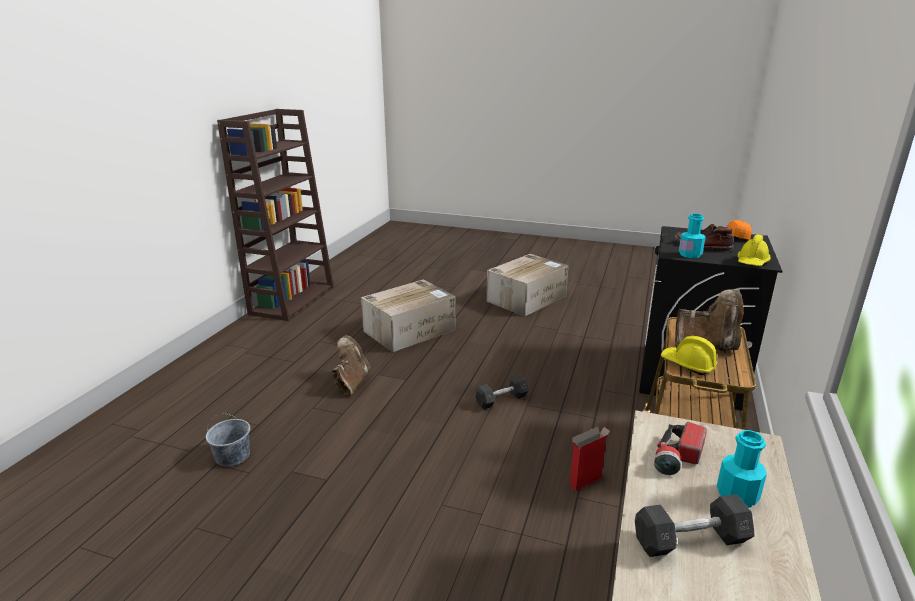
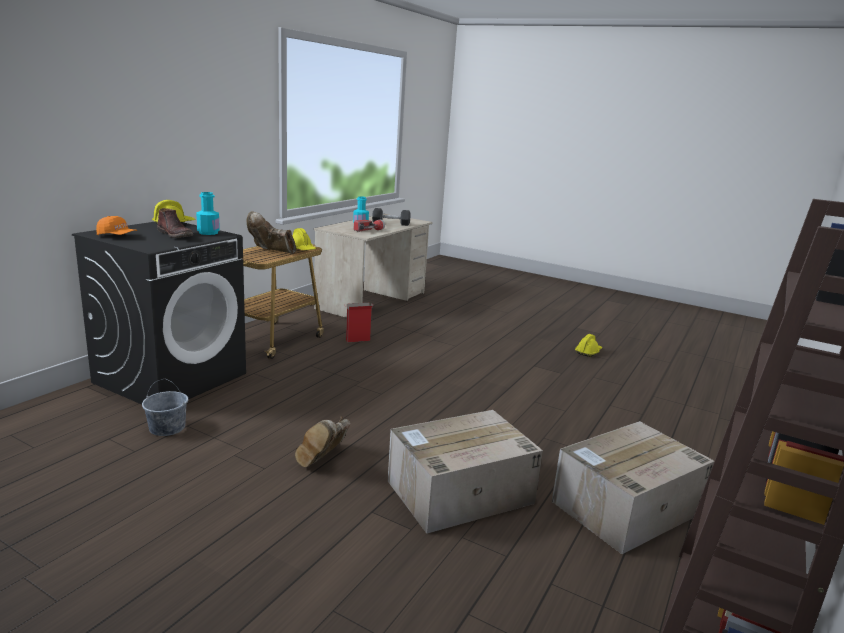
camera: 170 degrees left, 5 degrees down
(217, 544) = (588, 352): none -> yellow hard hat
(233, 456) = (614, 387): grey bucket -> grey bucket (167, 428)
(351, 383) = (533, 427): brown boot -> brown boot (323, 460)
(501, 400) = (380, 389): grey dumbbell -> none
(527, 298) = (206, 536): cardboard box -> cardboard box (625, 508)

